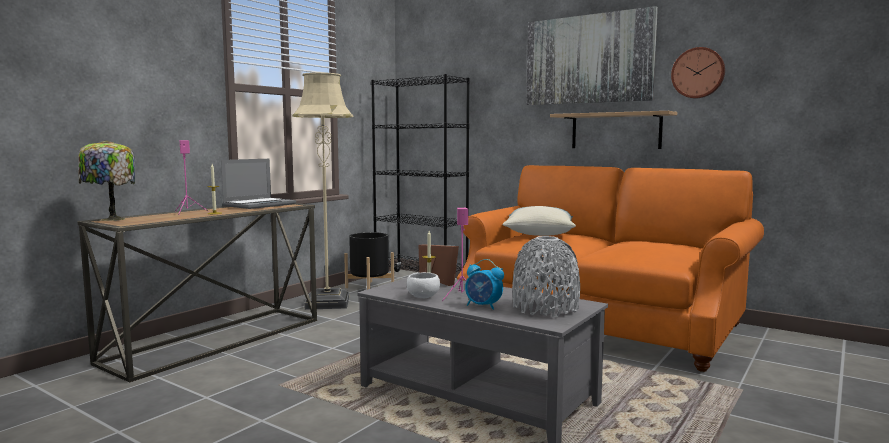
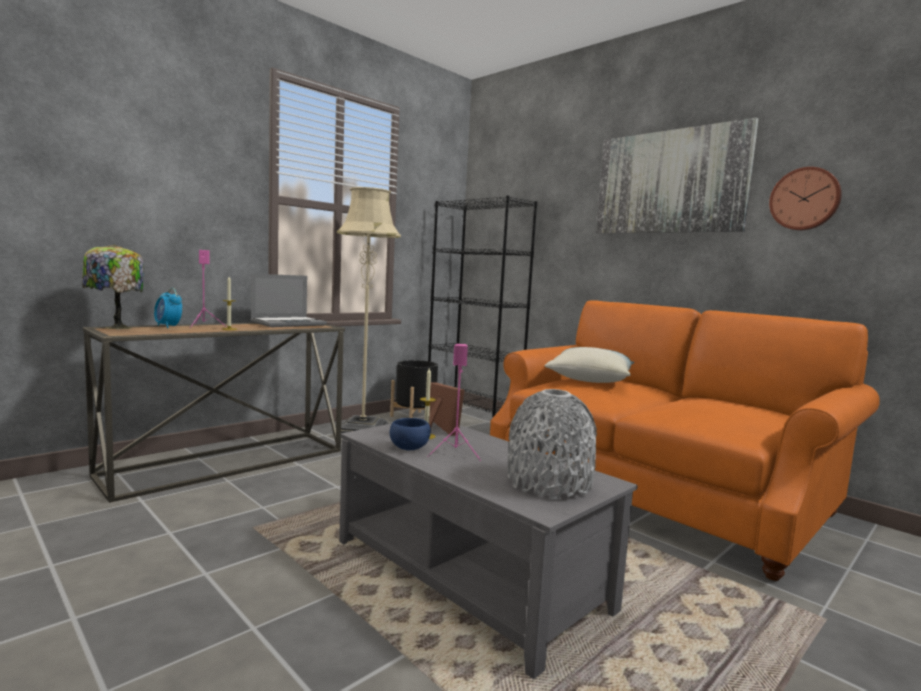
camera: 10 degrees right, 0 degrees up
(423, 296) = (409, 447): white bowl -> blue bowl
(483, 306) = (472, 470): alarm clock -> alarm clock (168, 326)
(615, 131) = (696, 266): shelf -> none

